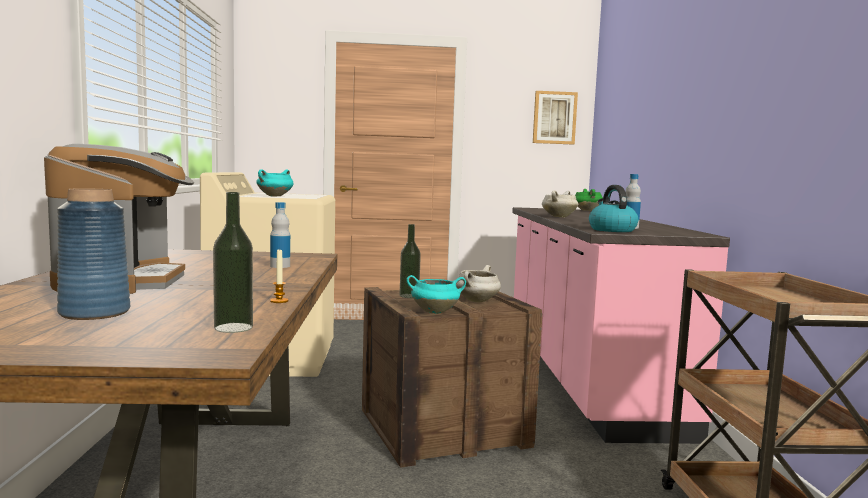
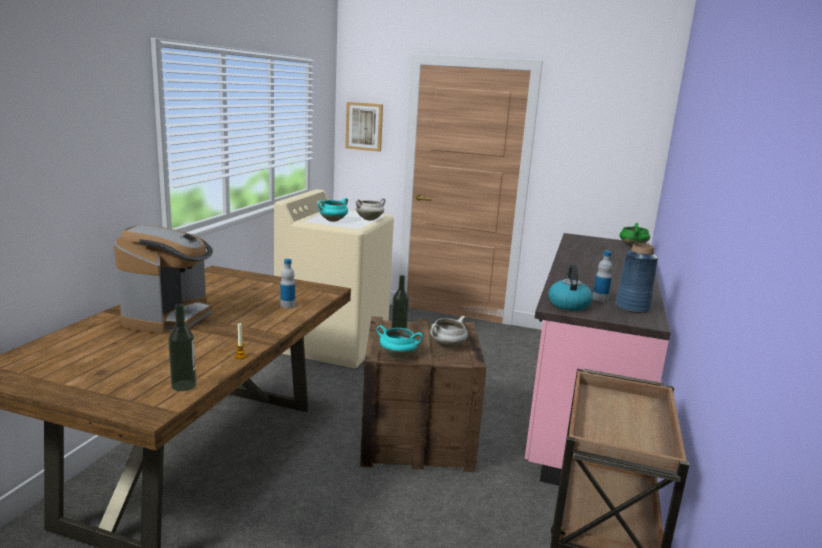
camera: 20 degrees right, 10 degrees up
(94, 313) = (123, 355): blue vase -> blue vase (632, 308)
(554, 118) = (626, 143): picture -> picture (364, 126)
(559, 217) = (569, 265): white cooking pot -> white cooking pot (369, 219)

